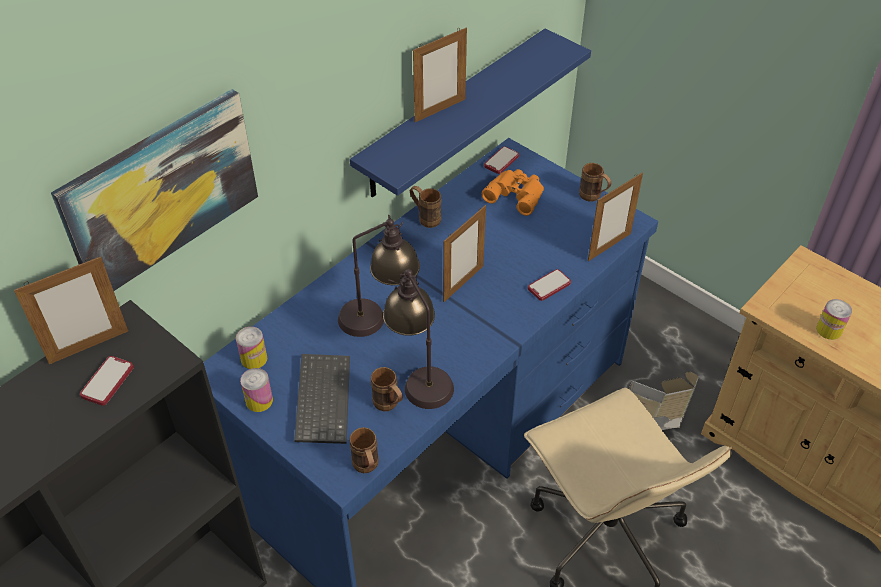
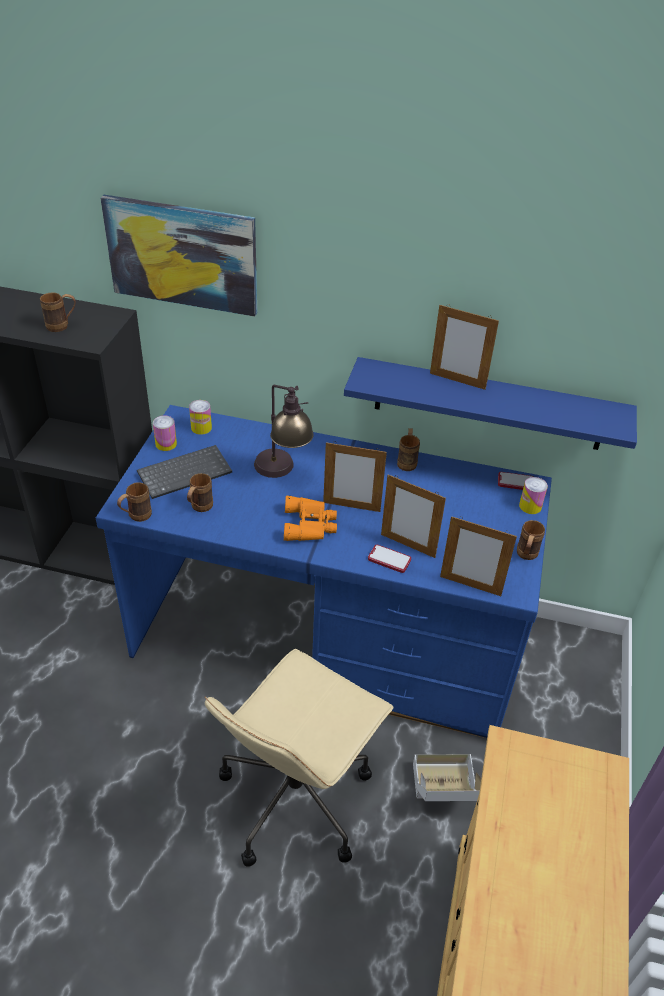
camera: 60 degrees right, 5 degrees down
(89, 347) = (87, 310): picture frame -> picture frame (408, 545)
(107, 381) = (62, 326): phone -> brown mug
(419, 375) = (238, 514): table lamp -> none
(516, 194) = (483, 504): orange binoculars -> orange binoculars (310, 524)
(829, 330) = (518, 814): can -> can (530, 506)

